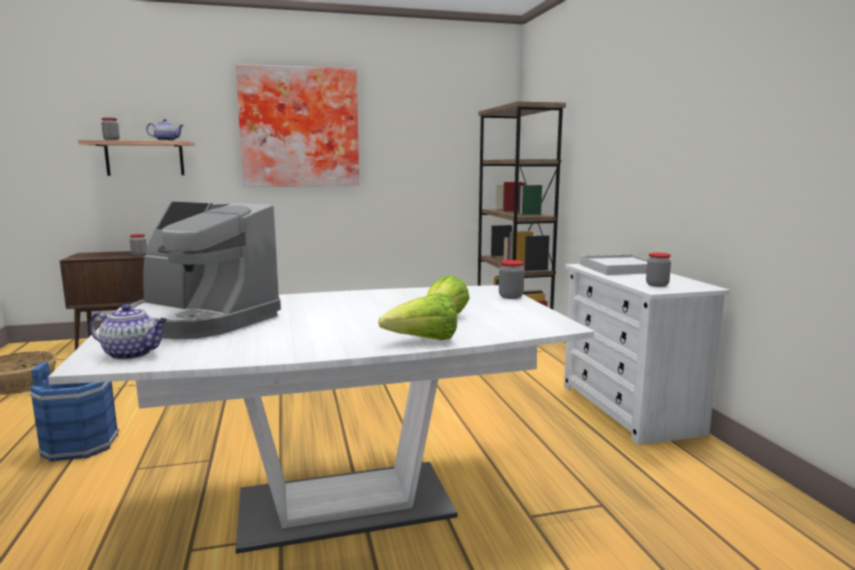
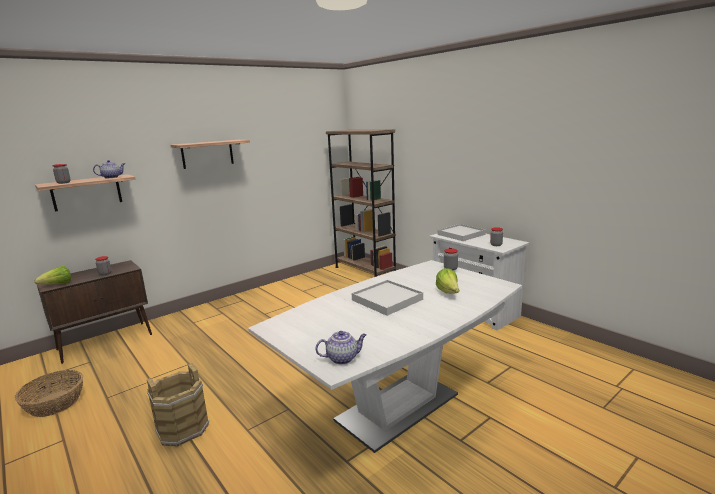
camera: 25 degrees left, 5 degrees up
(81, 444) = (182, 428): blue bucket -> brown bucket
(201, 320) = (325, 325): coffee machine -> none
(299, 128) = (207, 154): picture -> shelf
(338, 311) = (387, 300): none -> white tray
(423, 341) = (465, 310): lettuce -> lettuce (58, 285)

